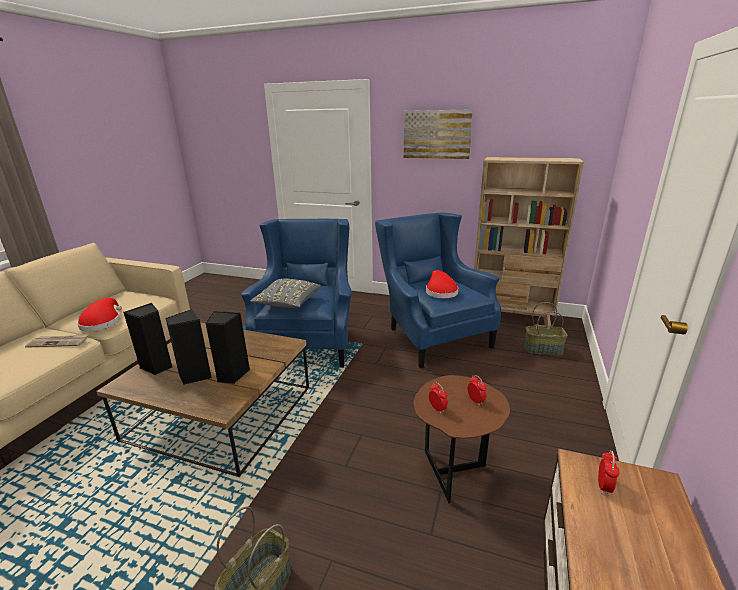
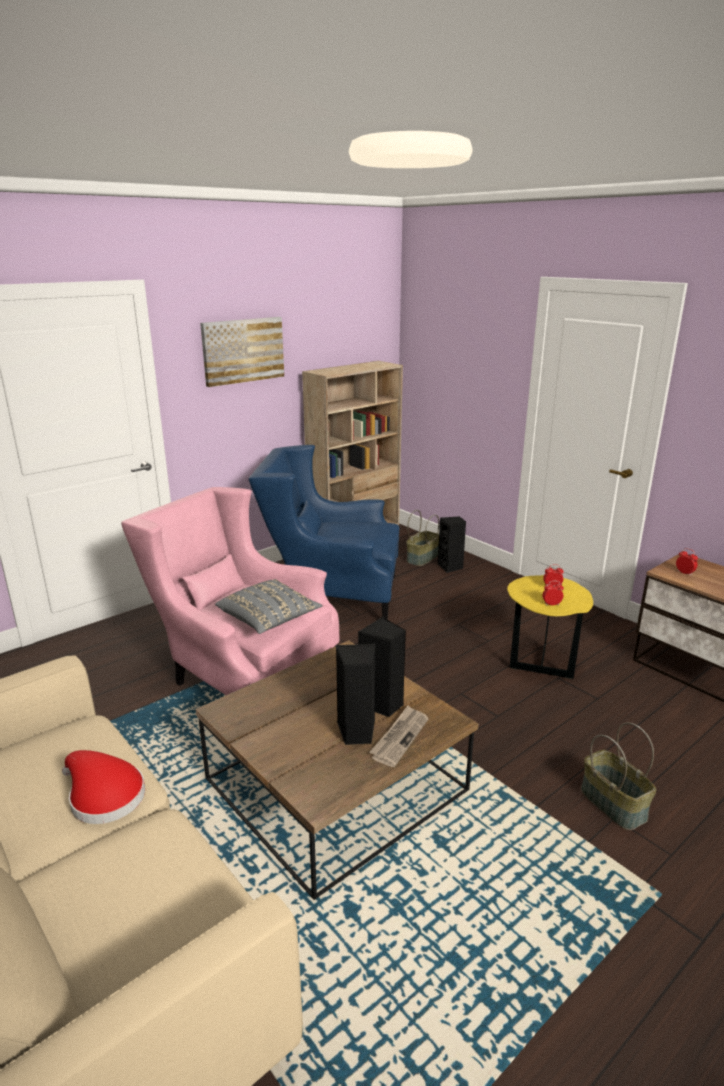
camera: 60 degrees left, 0 degrees up
(59, 342) = (131, 852): newspaper -> newspaper (399, 737)
(157, 367) = (299, 762): black speaker -> black speaker (450, 567)
(308, 340) = (242, 675): blue armchair -> pink armchair
(440, 292) = (358, 535): red hat -> none
(454, 471) = (541, 663): brown side table -> yellow side table

